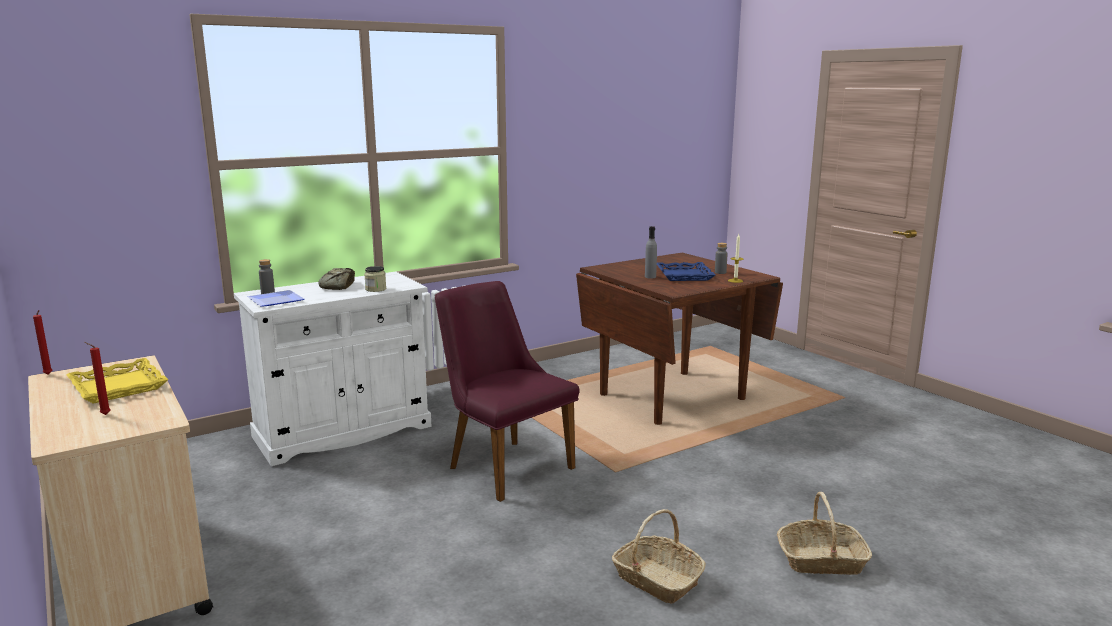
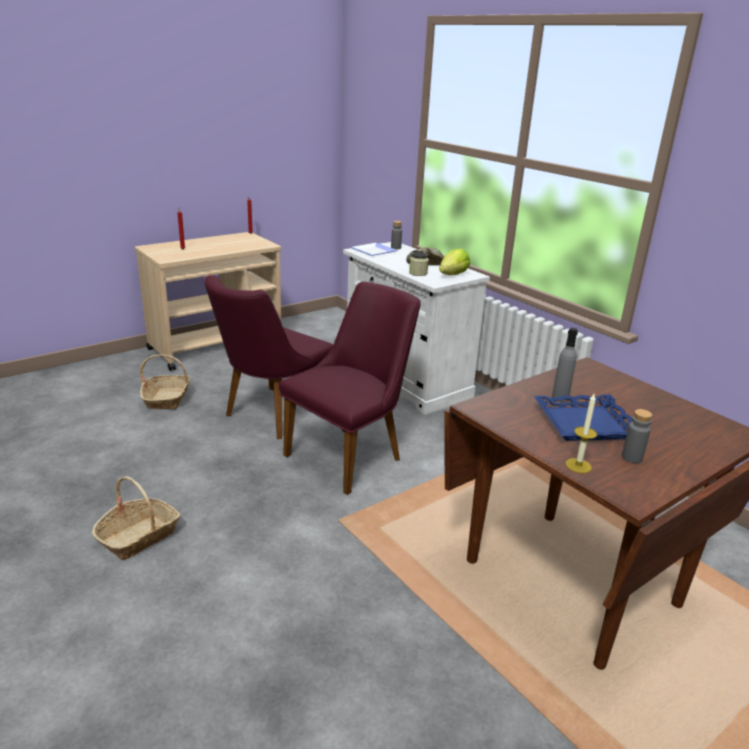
camera: 85 degrees right, 10 degrees up
(119, 387) = (225, 246): yellow tray -> none
(387, 280) = (453, 275): none -> lettuce
(405, 513) = (270, 416): none -> purple chair
(821, 560) = (127, 665): basket -> basket (167, 398)

